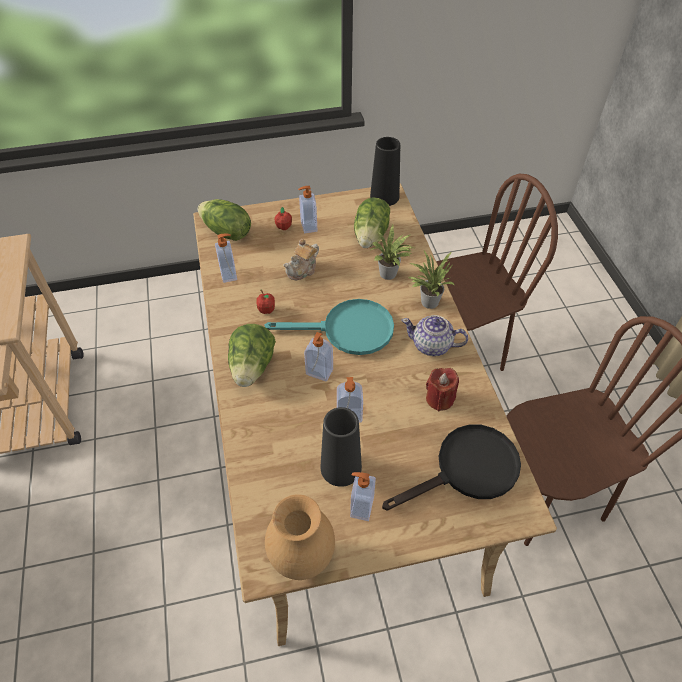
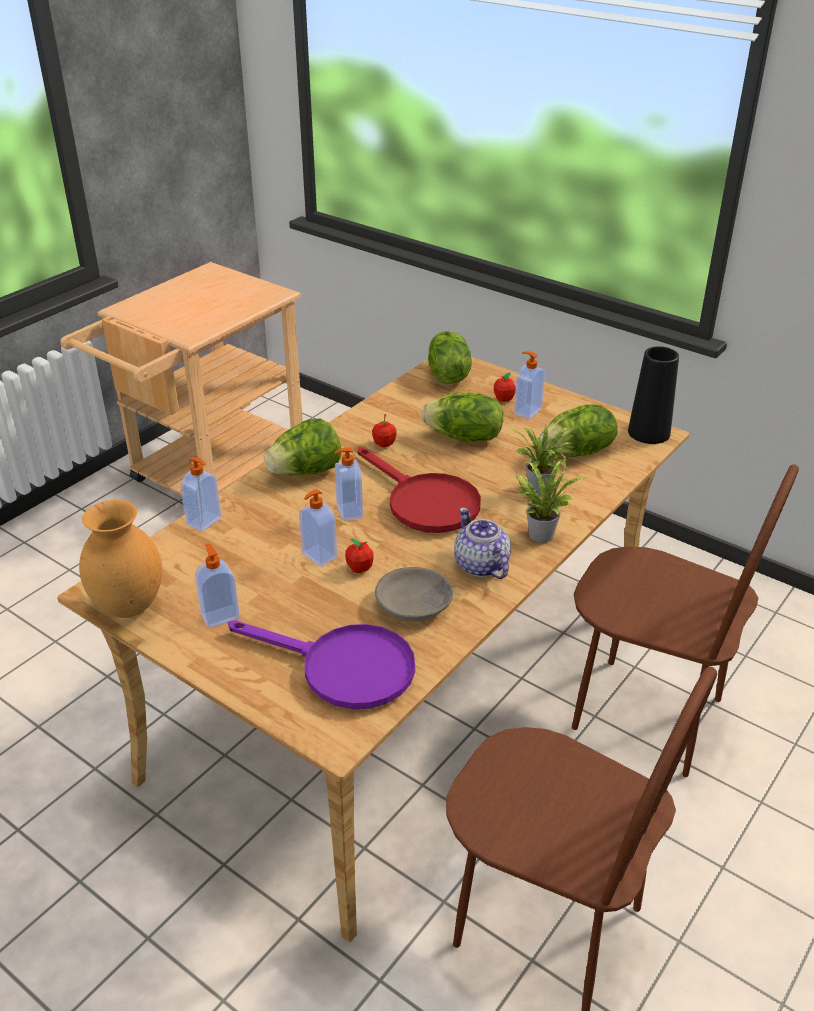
camera: 50 degrees right, 15 degrees down
(229, 274) = (398, 403): soap dispenser -> soap dispenser (205, 522)
(302, 270) = (464, 437): teapot -> lettuce
(341, 467) = (252, 581): black vase -> none
(347, 331) = (424, 502): turquoise frying pan -> red frying pan
(381, 403) = (359, 568): none -> apple
(439, 399) = (415, 605): red candle -> grey bowl
(467, 470) = (343, 668): black frying pan -> purple frying pan

